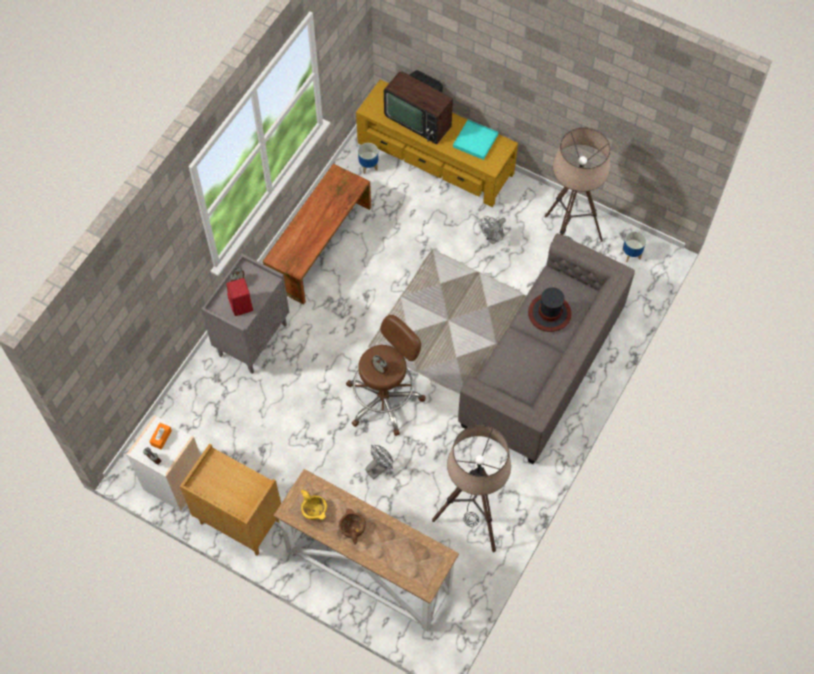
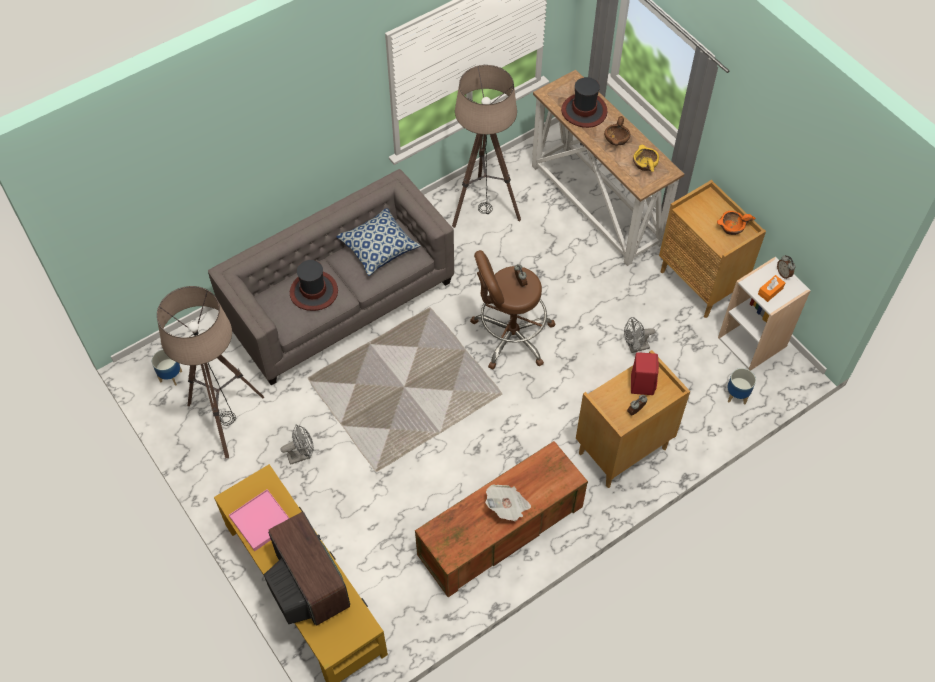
camera: 155 degrees left, 5 degrees down
(212, 483) = (731, 227): none -> orange bowl
(253, 339) = (622, 451): grey cabinet -> brown cabinet
(312, 220) = (507, 507): none -> newspaper
(368, 166) = (391, 613): planter -> planter (737, 395)
(379, 468) = (547, 278): grey fan -> grey fan (635, 347)
(397, 550) = (584, 111): none -> hat
(475, 141) = (261, 521): turquoise tray -> pink tray
(522, 375) = (378, 247): none -> pillow

